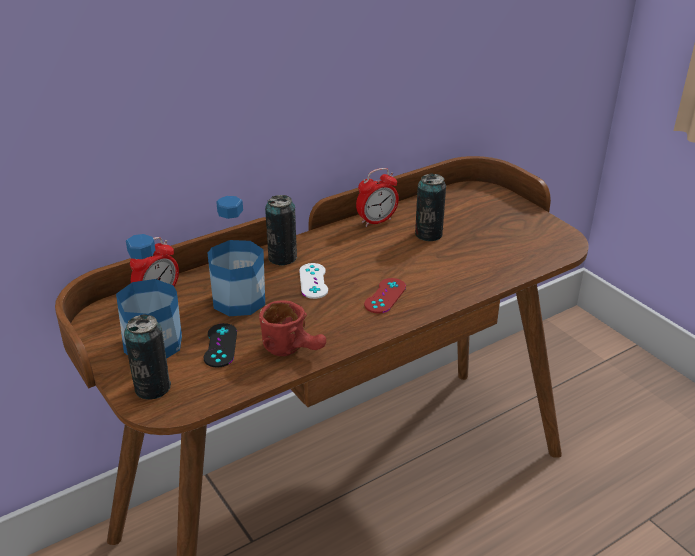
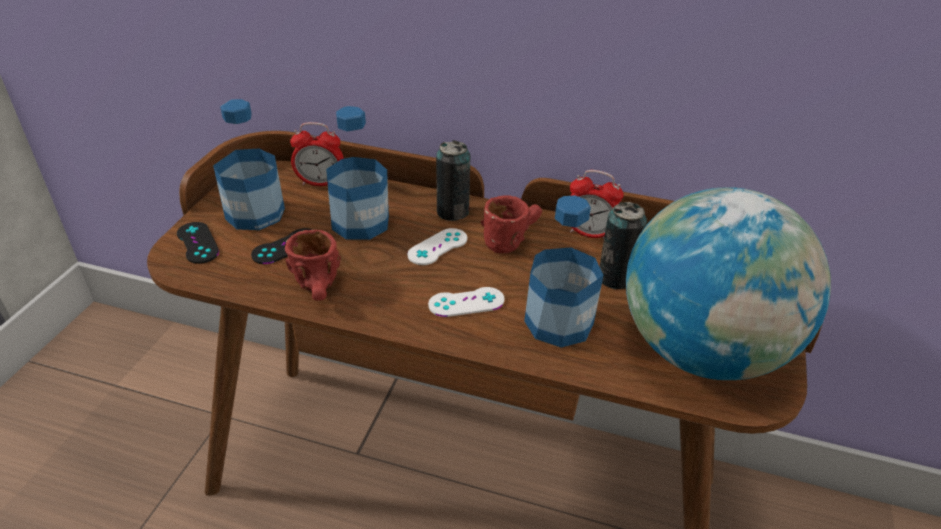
camera: 50 degrees right, 5 degrees up
(152, 388) = (197, 243): can -> black game controller
(342, 249) = (511, 238): none -> red mug
(385, 296) = (466, 302): red game controller -> white game controller
(443, 272) = (558, 322): none -> bottle
(518, 240) = (702, 351): none -> globe

